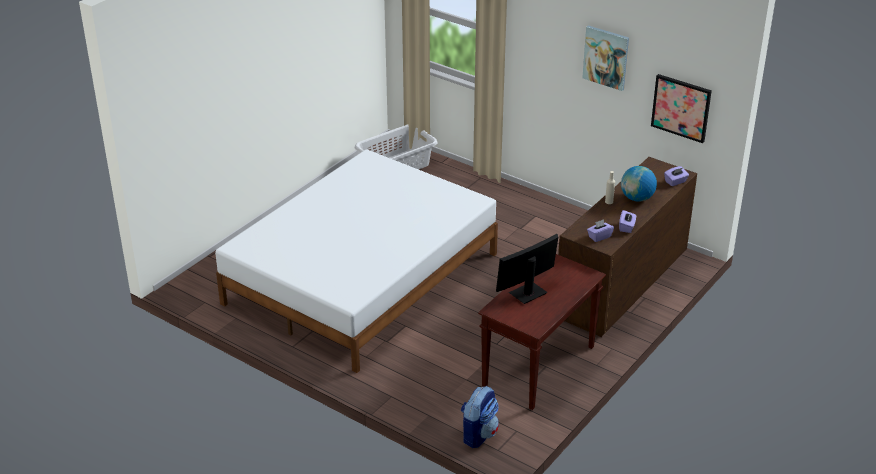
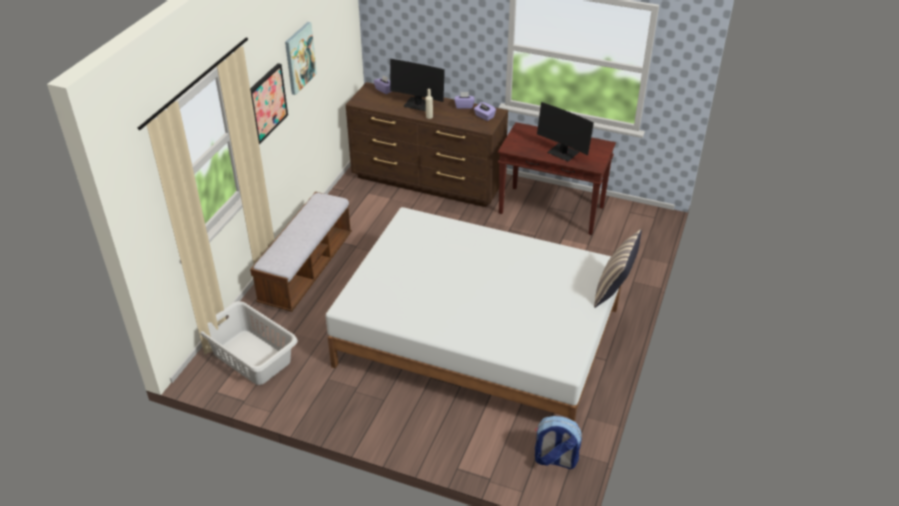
camera: 105 degrees left, 5 degrees up
(309, 295) = (613, 291): none -> pillow
(478, 434) = (645, 229): backpack -> backpack (555, 459)
(496, 199) = (307, 269): none -> bench
(637, 198) = (418, 104): globe -> monitor
(681, 107) = (340, 46): picture -> picture (266, 103)

